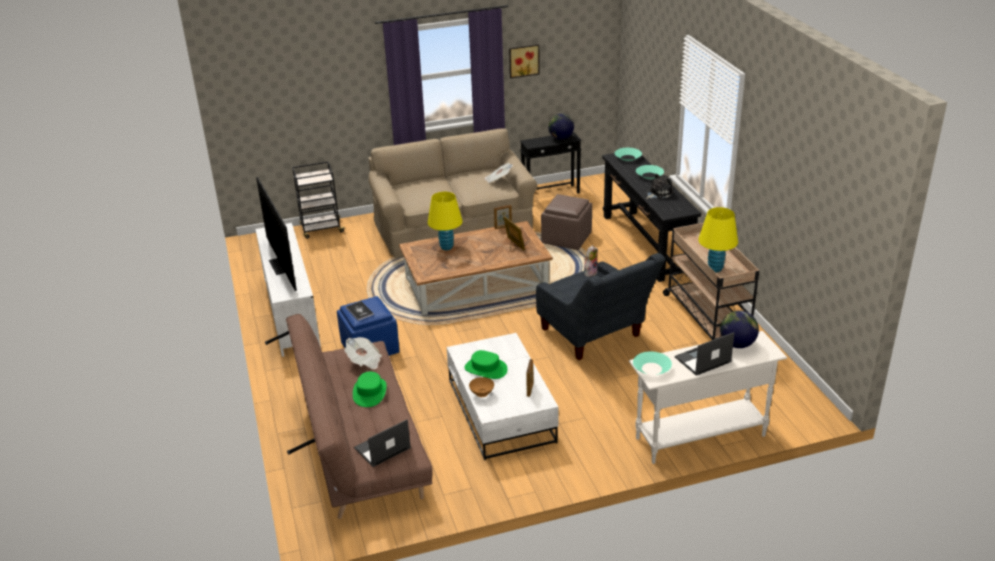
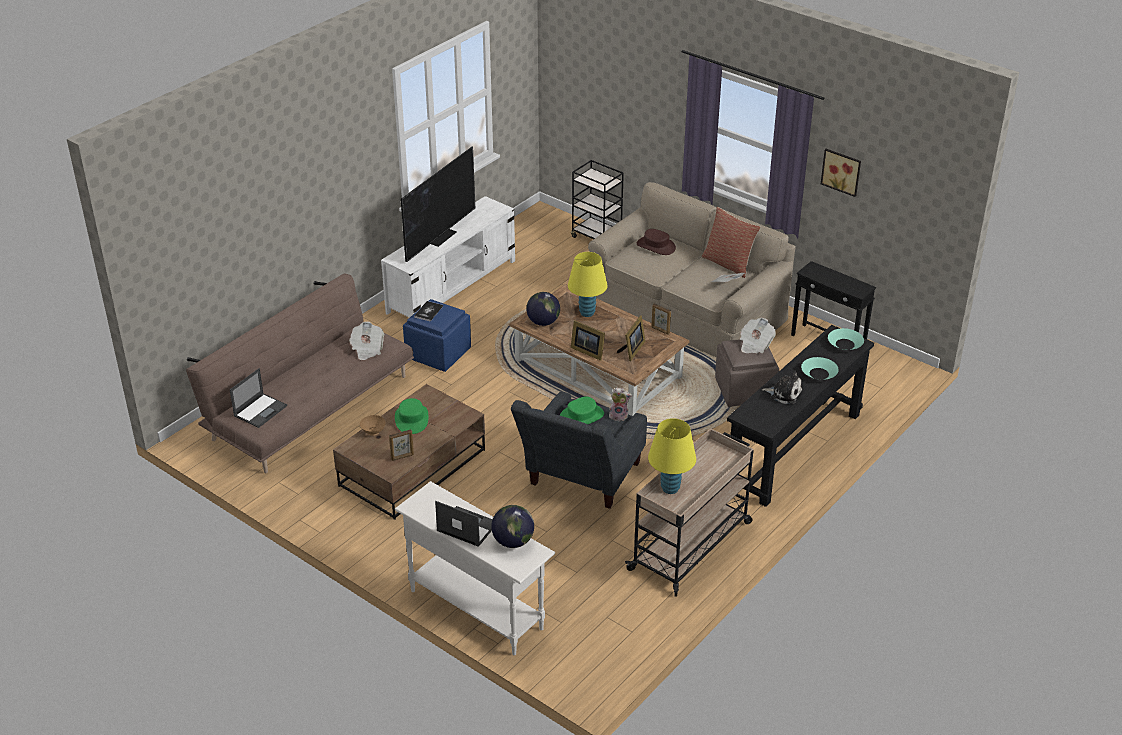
camera: 55 degrees right, 5 degrees up
(370, 392) = (327, 371): green hat -> green hat (581, 417)
(382, 448) = (260, 410): laptop -> laptop turned 105 degrees clockwise
(419, 188) = (656, 246): none -> brown hat
(473, 172) = (728, 263): none -> pillow
(492, 262) = (587, 351): none -> picture frame
(500, 411) = (413, 467): white coffee table -> brown coffee table
(561, 138) = (849, 284): globe -> globe (543, 322)
(565, 198) = (755, 344): none -> newspaper
(651, 368) = (426, 499): turquoise bowl -> none

